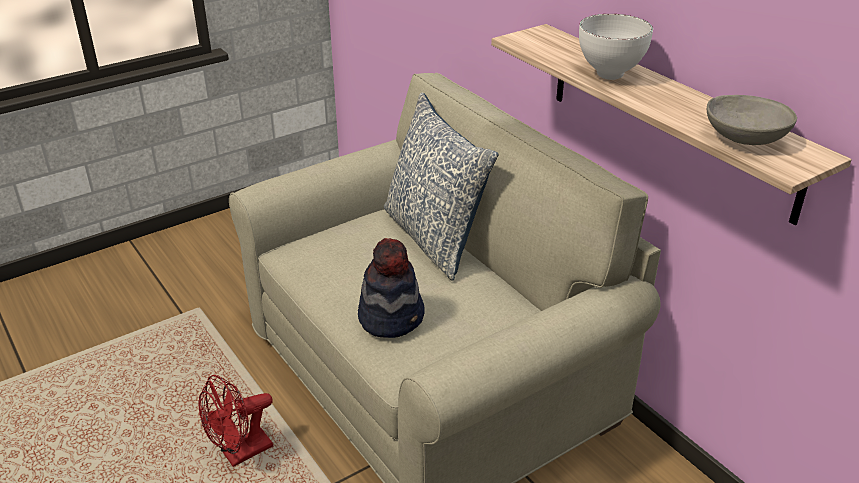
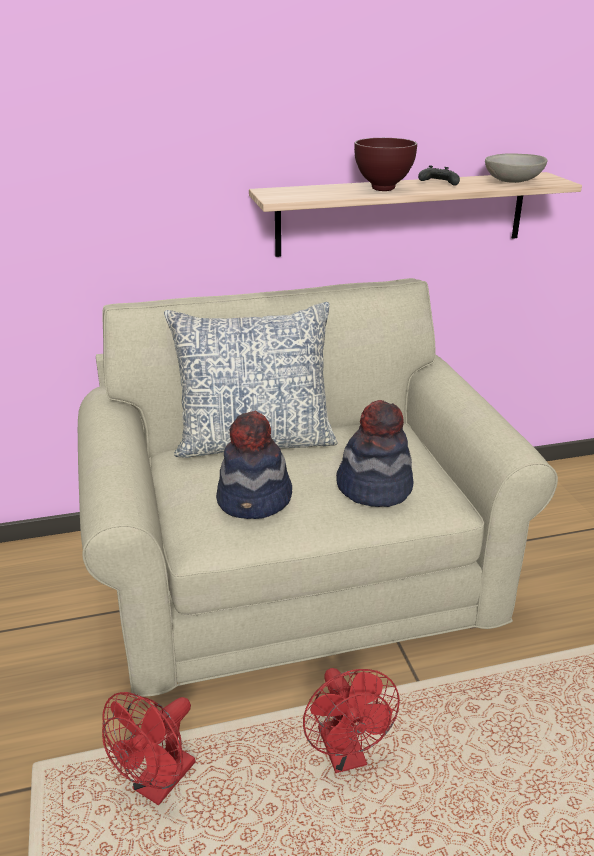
camera: 70 degrees left, 5 degrees down
(194, 365) = (158, 785): none -> red fan
(341, 259) = (255, 500): none -> hat
(610, 74) = (381, 189): white bowl -> brown bowl
(671, 98) = (437, 184): none -> black game controller

